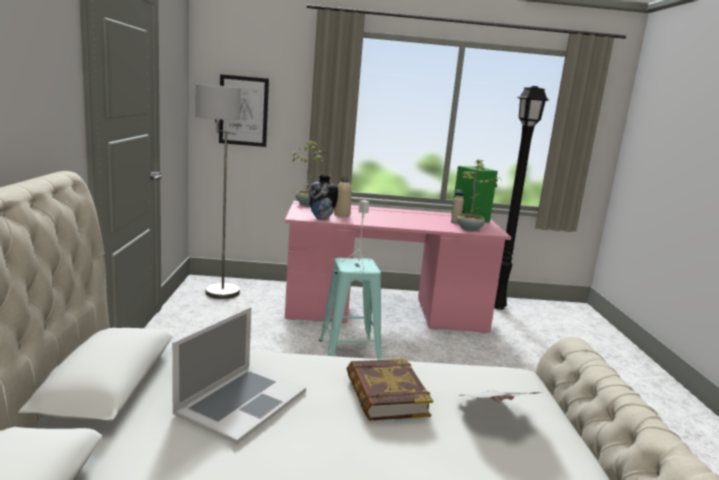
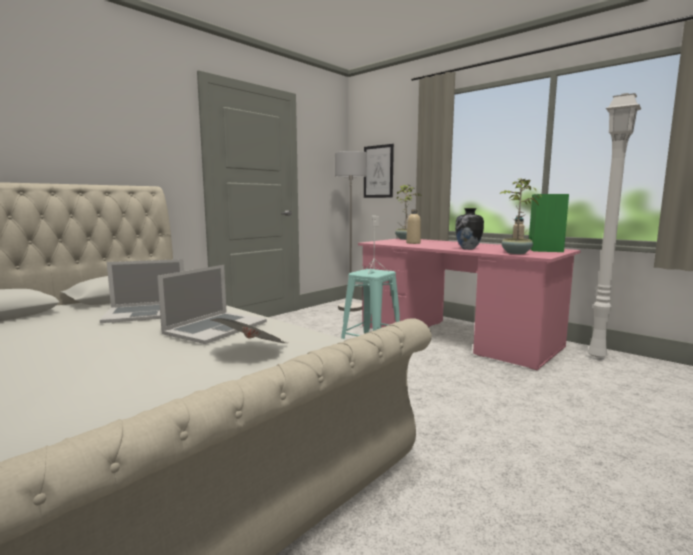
camera: 45 degrees right, 5 degrees down
(321, 218) = (389, 243): vase -> vase (468, 249)
(385, 395) = (215, 327): book -> laptop
(499, 307) = (598, 358): black floor lamp -> white floor lamp

